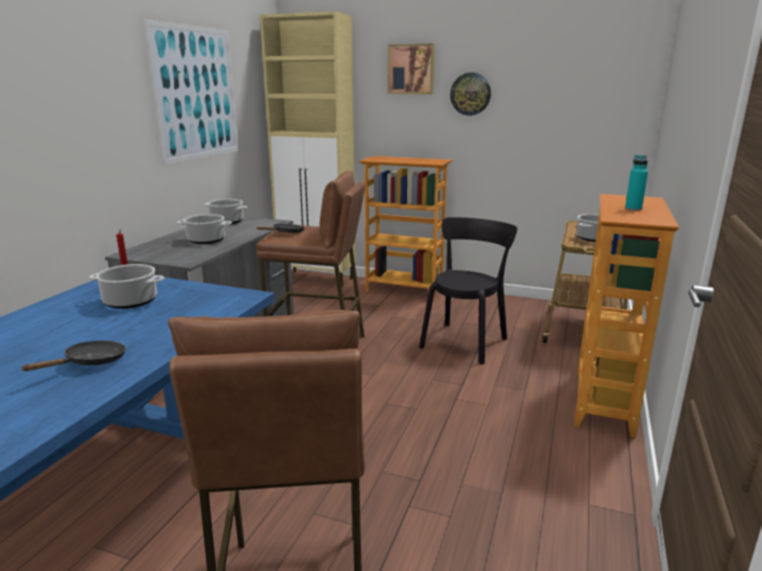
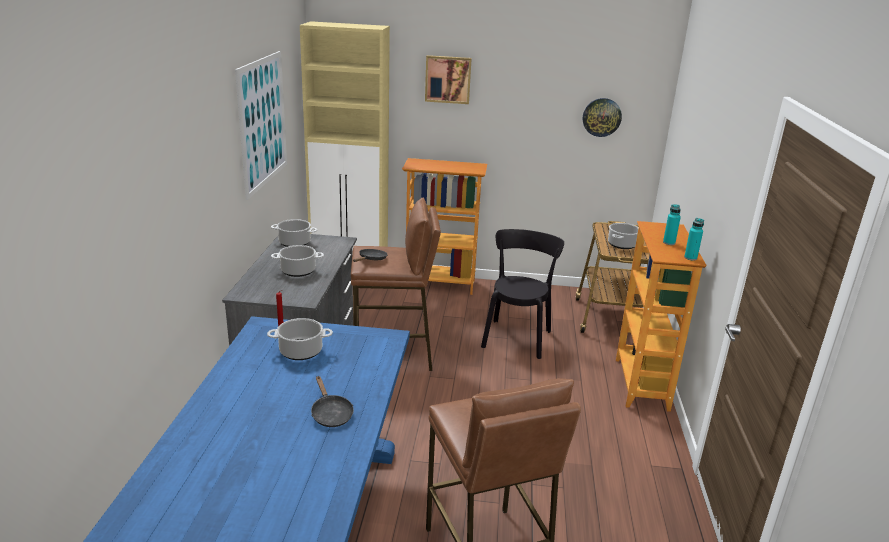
camera: 15 degrees left, 5 degrees up
(90, 363) = (330, 414): black frying pan -> black frying pan turned 135 degrees clockwise
(470, 94) = (504, 105): wall clock -> wall clock (601, 117)
(657, 220) = (690, 258): none -> turquoise bottle

